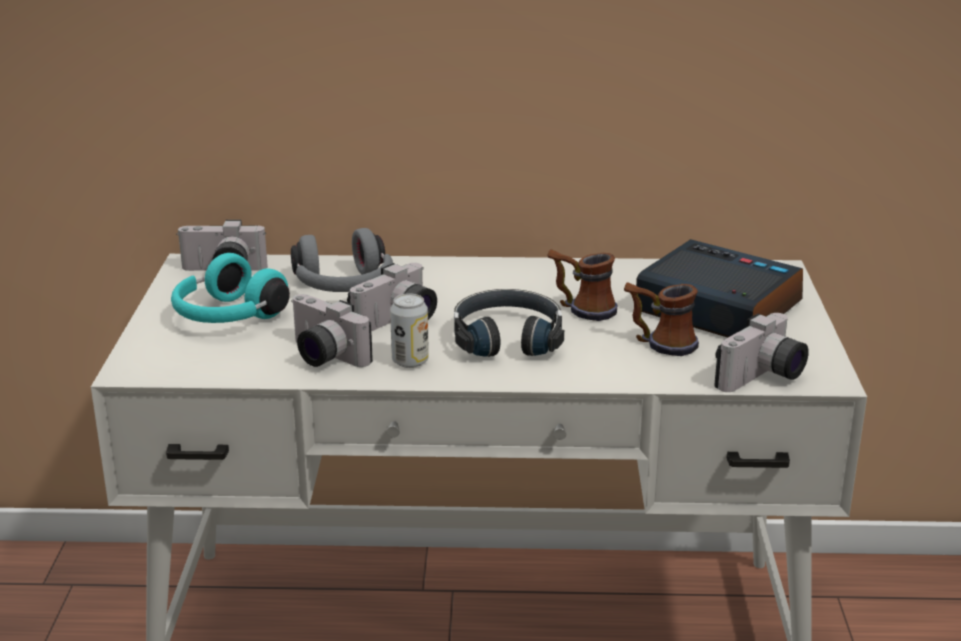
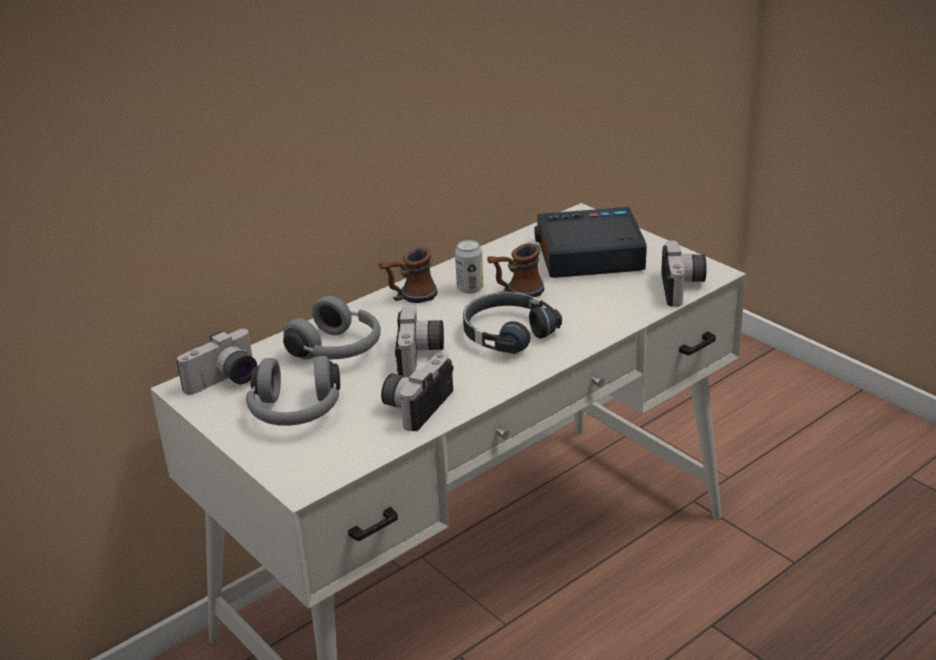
camera: 40 degrees left, 5 degrees up
(227, 317) = (295, 412): turquoise headphones -> grey headphones
(322, 356) = (416, 405): camera -> camera turned 120 degrees clockwise
(410, 361) = (477, 378): can -> can (470, 288)
(659, 343) = (597, 293): mug -> mug (410, 297)

